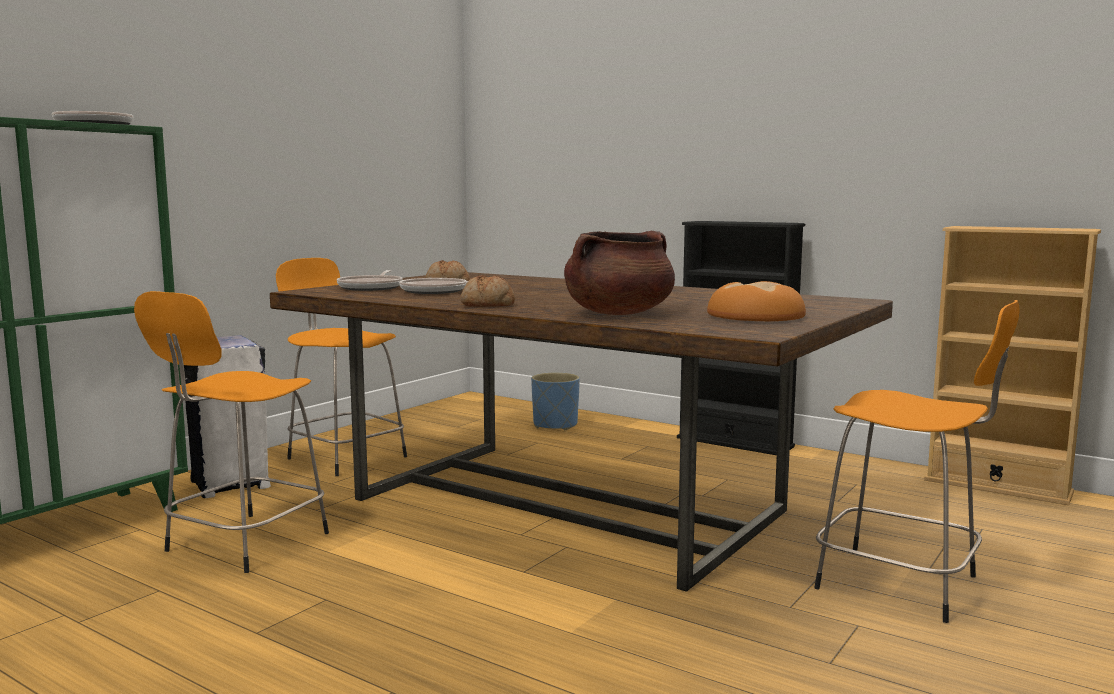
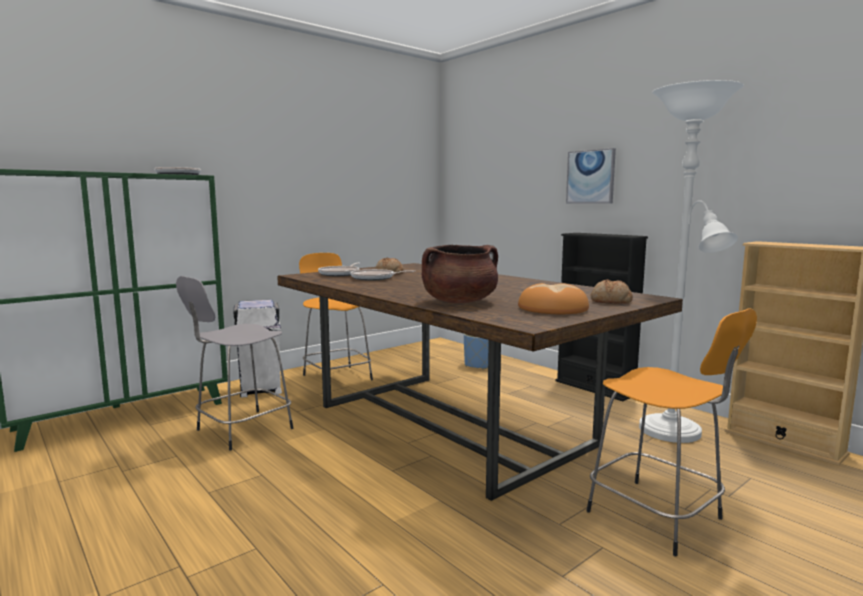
camera: 15 degrees right, 0 degrees up
(243, 544) = (241, 430): orange stool -> grey stool
(487, 305) = (386, 291): bread -> bread (610, 301)
(716, 140) = (590, 177): none -> picture
(866, 489) = (673, 434): none -> white floor lamp

